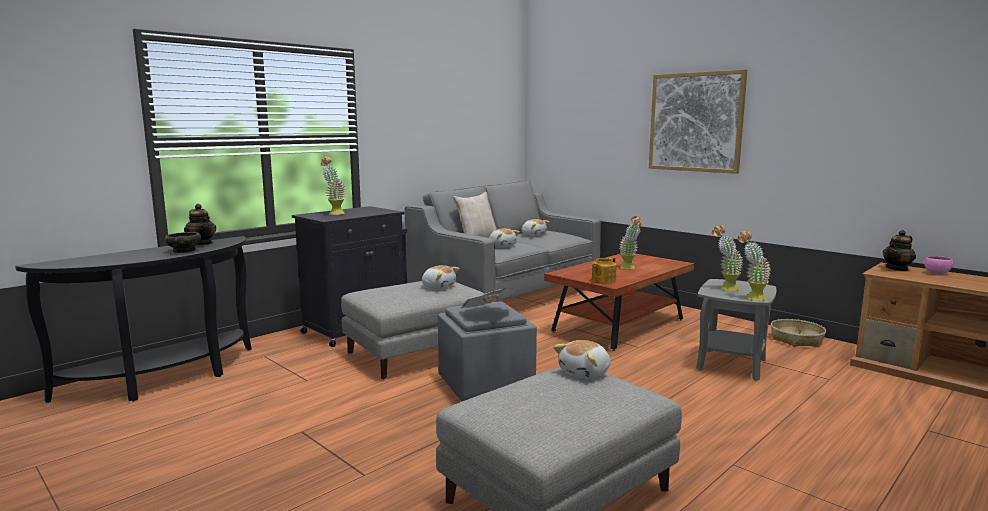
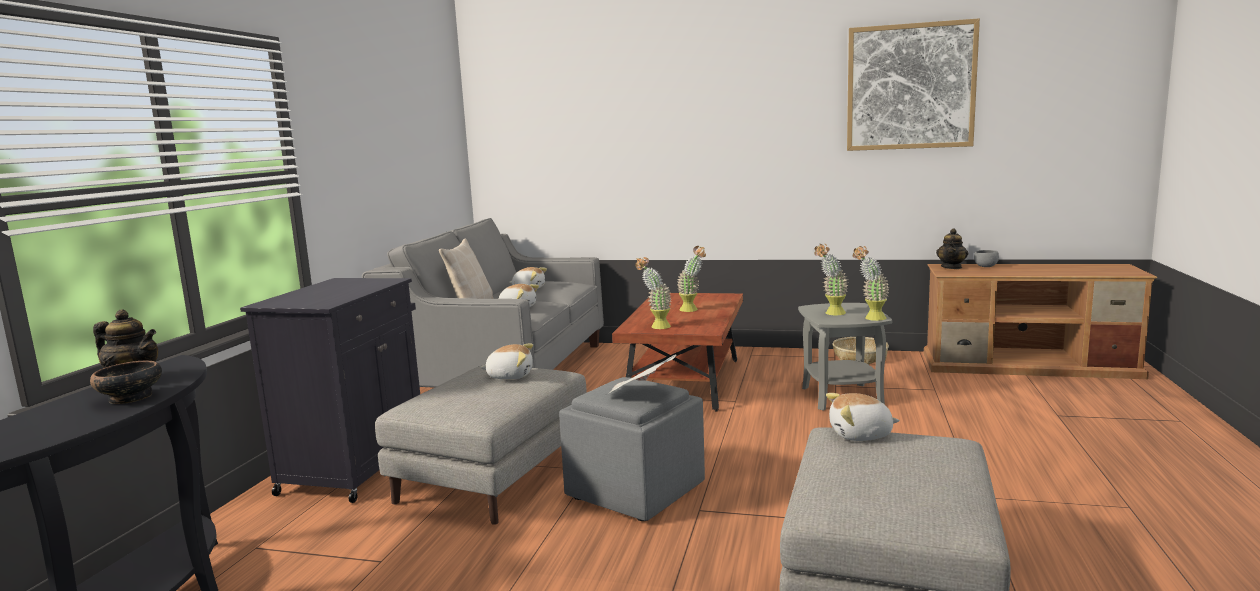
camera: 30 degrees left, 0 degrees up
(334, 213) = (309, 295): potted plant -> potted plant (655, 327)
(585, 373) = (861, 435): plush toy -> plush toy turned 75 degrees clockwise
(603, 281) = (692, 329): teapot -> none
(695, 122) = (712, 131): picture -> picture (910, 87)
(936, 273) = (984, 266): pink bowl -> grey bowl

